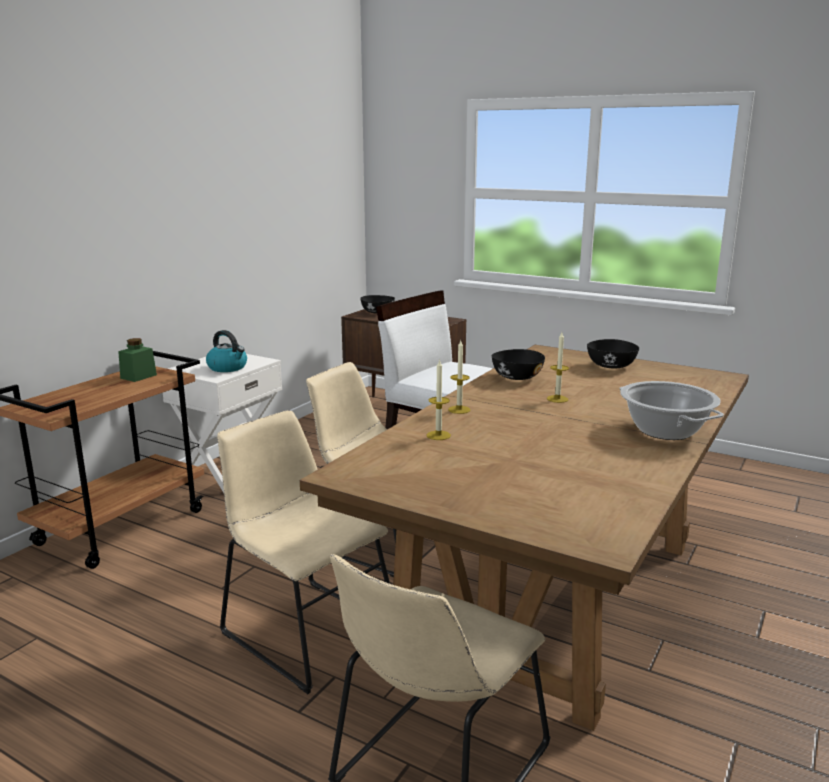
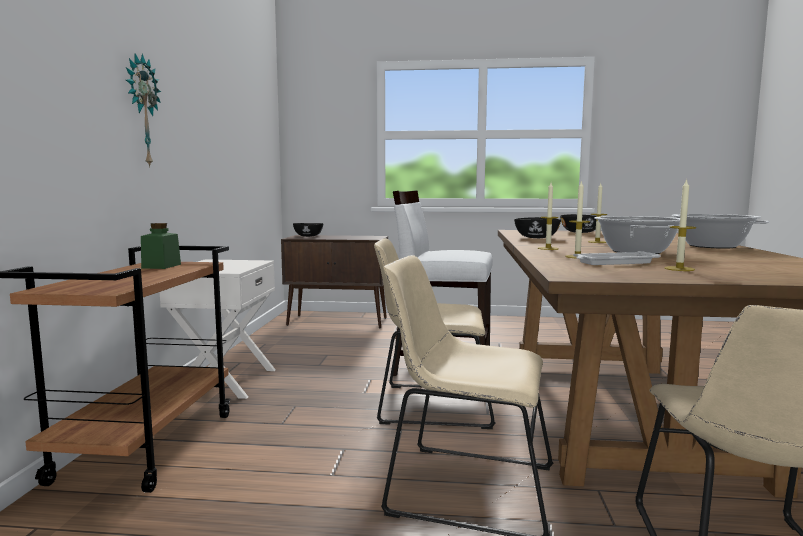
camera: 25 degrees left, 10 degrees down
(138, 225) = (141, 111): none -> wall clock
(228, 368) = (231, 266): kettle -> none
(440, 454) = (614, 262): none -> white tray
(467, 479) = (679, 269): none -> candle
(532, 432) = (636, 251): none -> cooking pot

